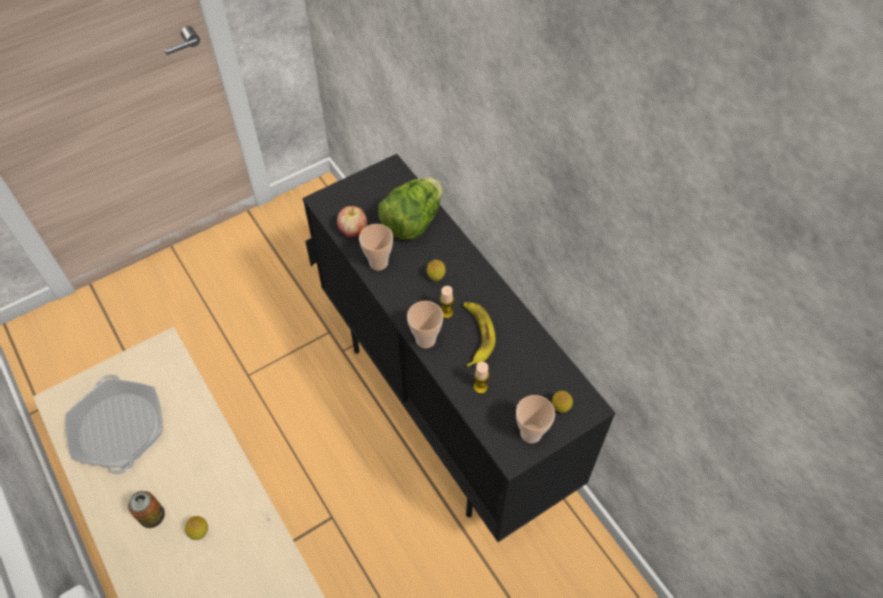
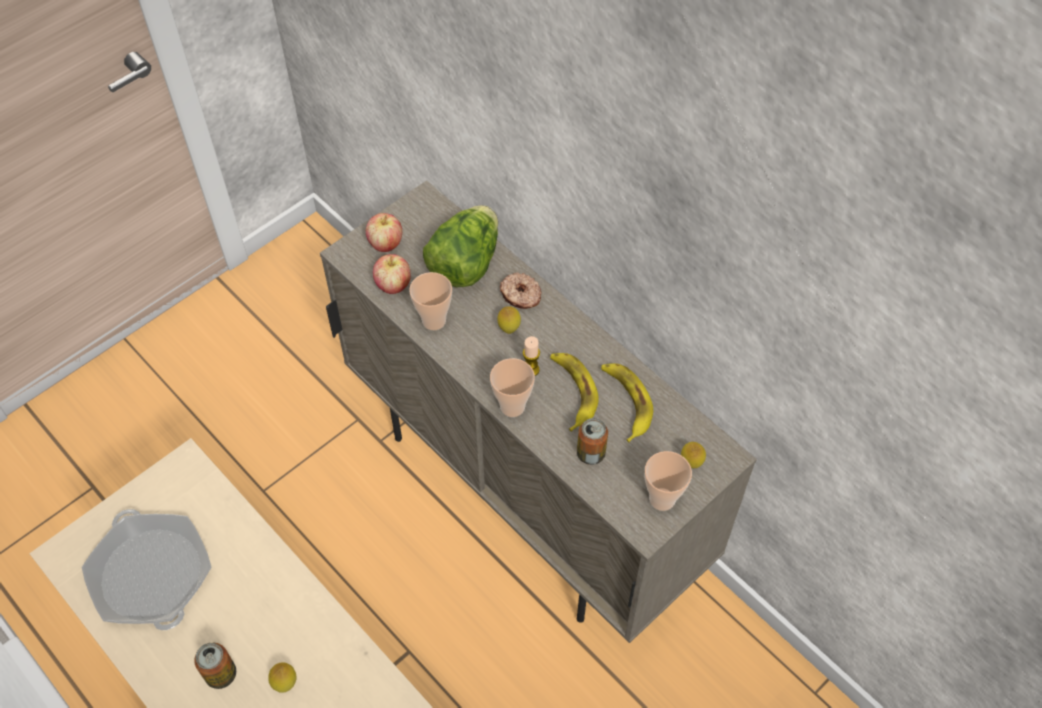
camera: 10 degrees left, 0 degrees up
(354, 198) = (385, 244): none -> apple
(445, 408) = (525, 493): black cabinet -> beige cabinet
(450, 253) = (520, 296): none -> donut
(480, 387) = (591, 453): candle -> can
(517, 349) = (626, 402): none -> banana

